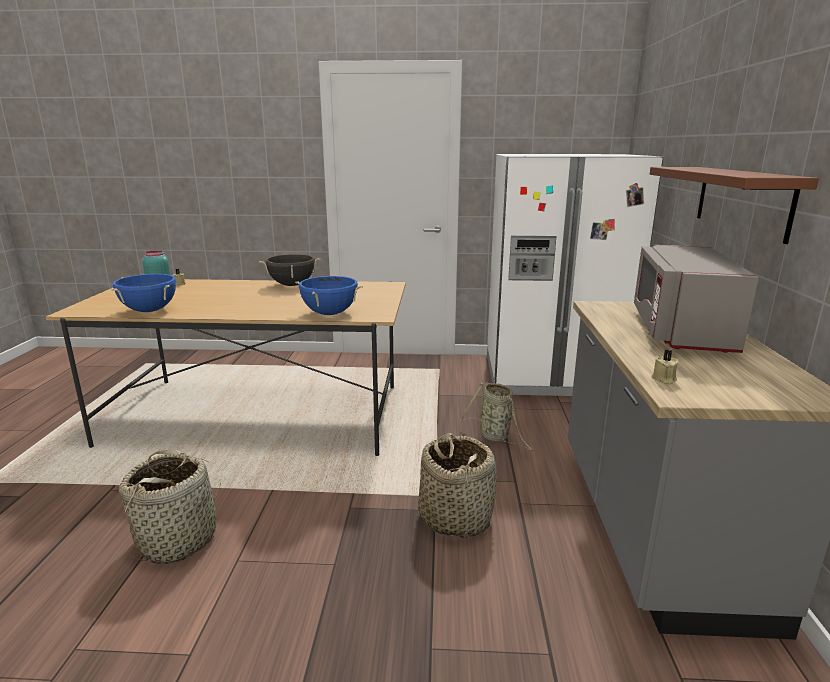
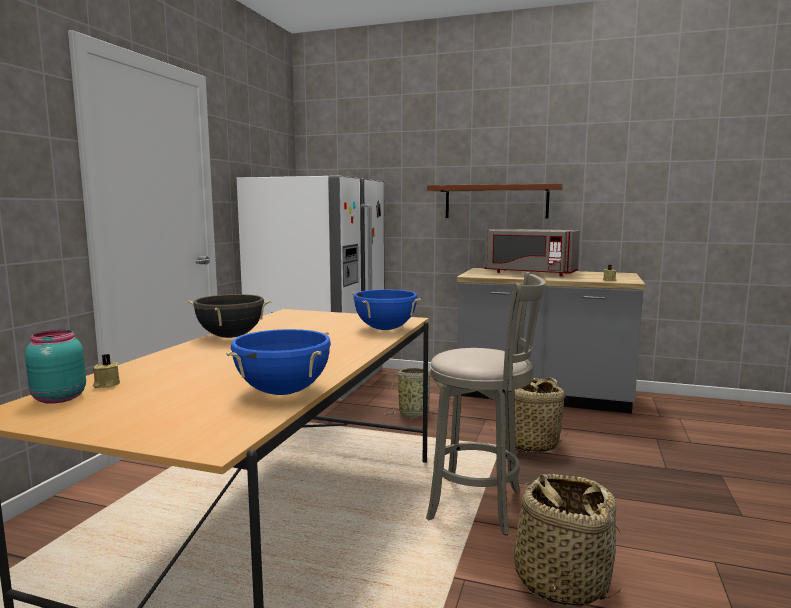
camera: 75 degrees left, 10 degrees down
(297, 492) = (481, 506): none -> grey stool

